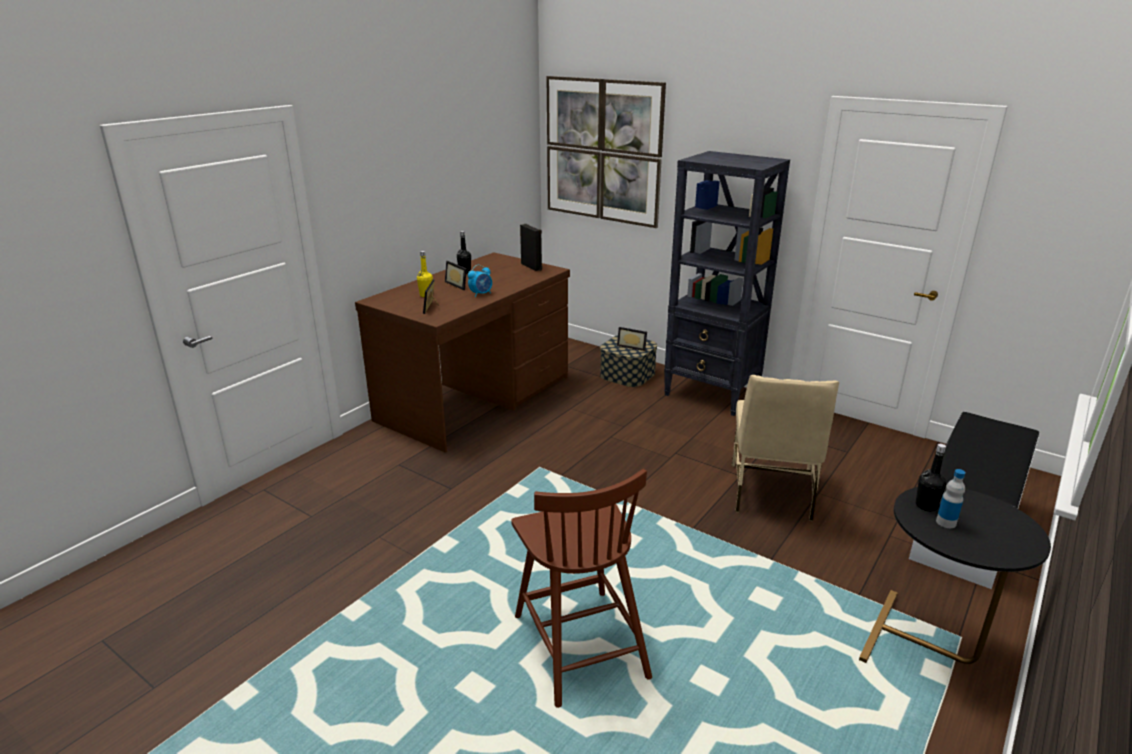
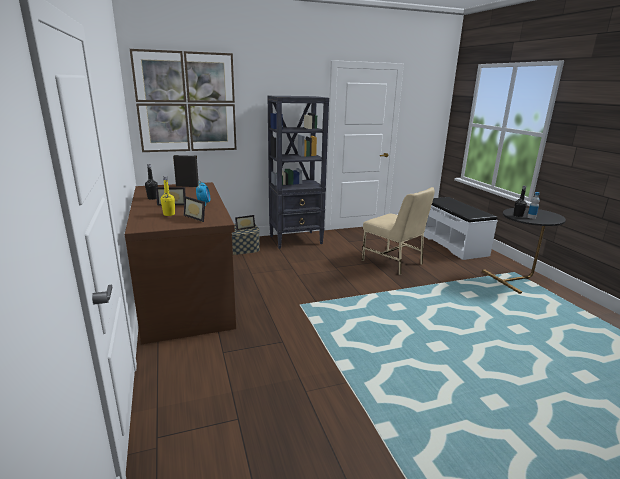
camera: 55 degrees left, 5 degrees down
(579, 643) = (473, 353): brown chair -> none

